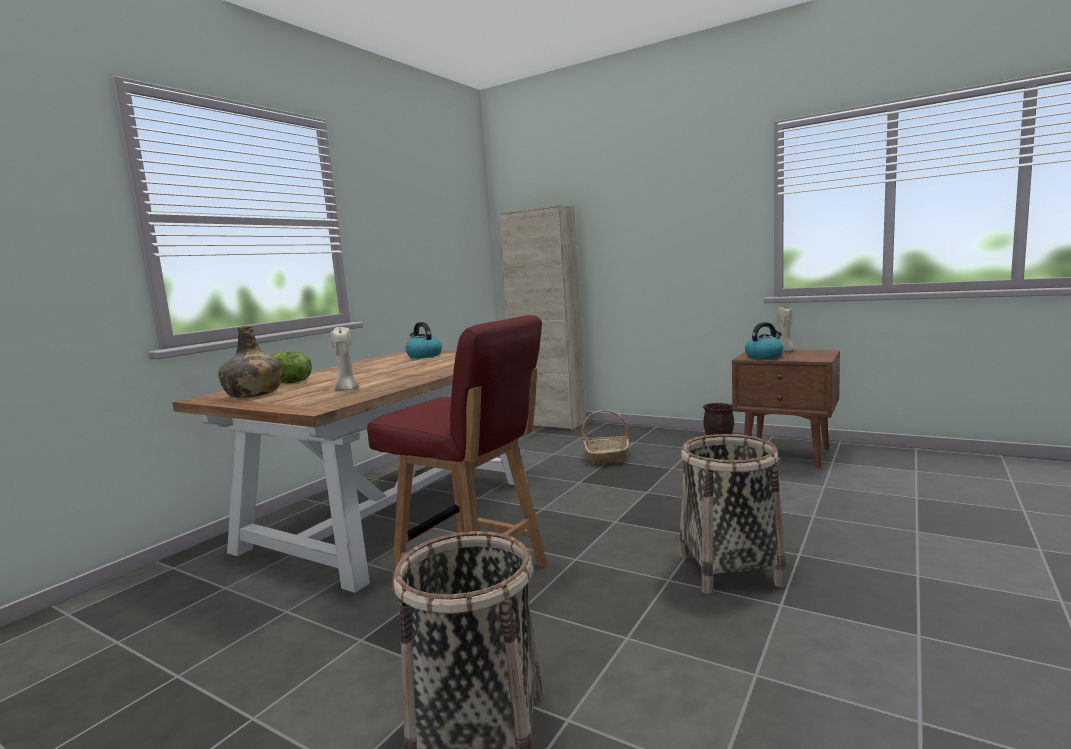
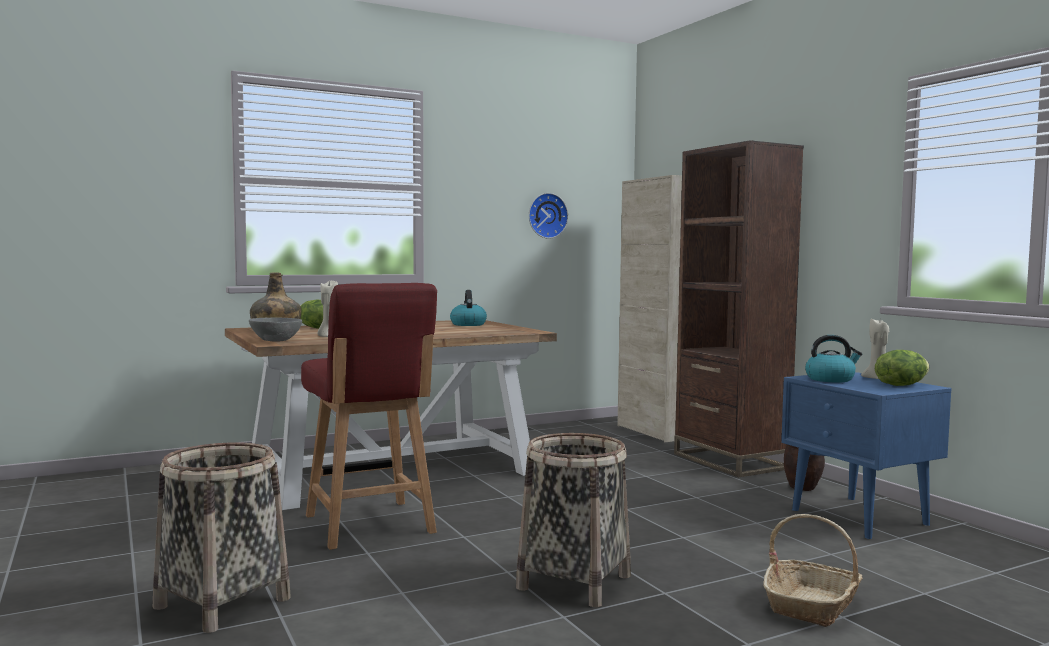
camera: 30 degrees right, 5 degrees down
(305, 404) = (276, 340): none -> grey bowl
(436, 247) = (546, 215): none -> wall clock
(607, 456) = (651, 472): basket -> basket (812, 605)
(640, 434) = (730, 461): none -> brown bookcase
(787, 454) = (860, 517): brown nightstand -> blue nightstand
(812, 353) = (901, 385): none -> lettuce

